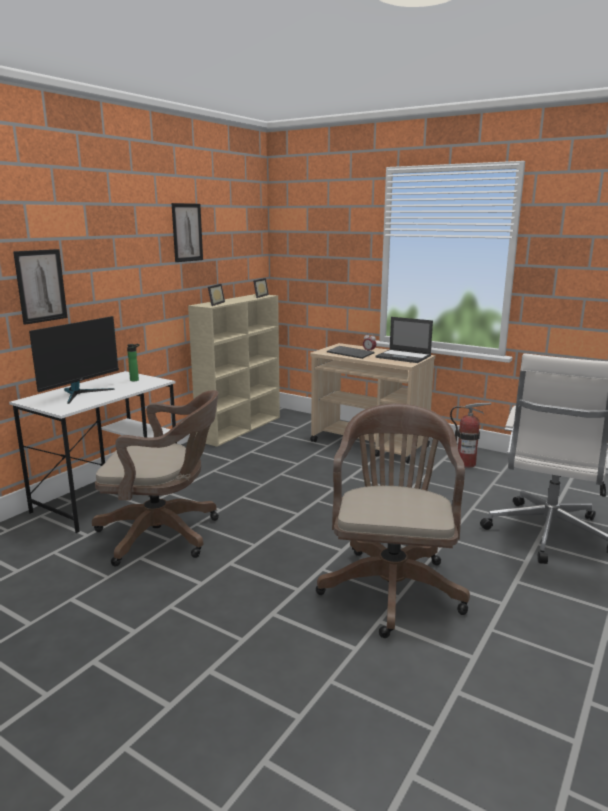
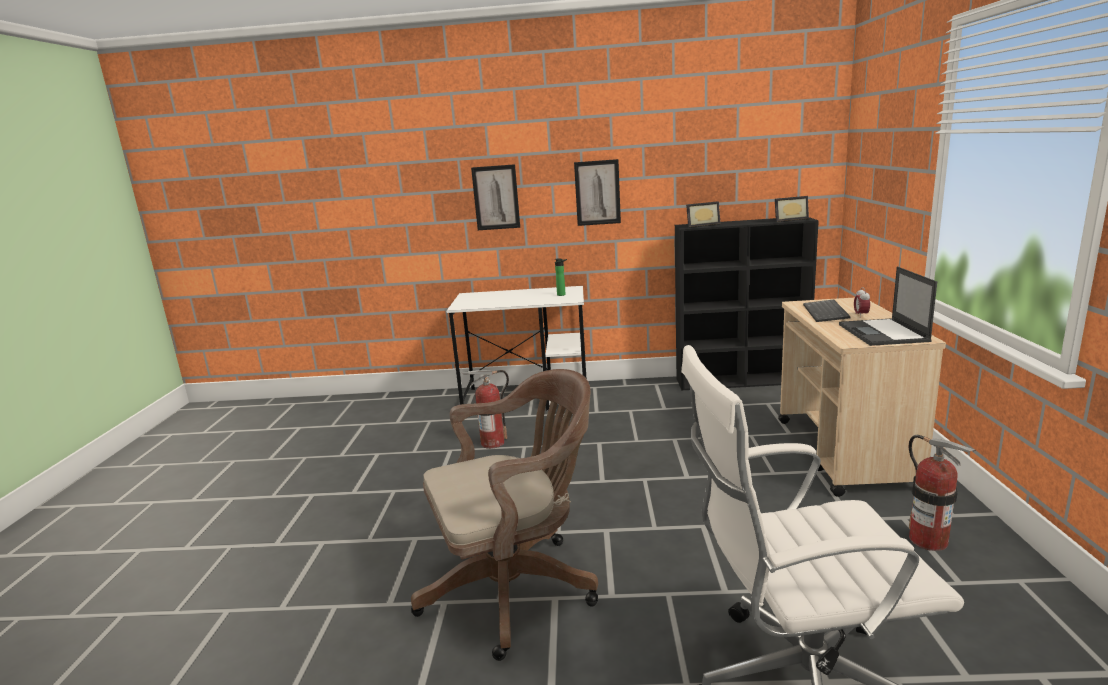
camera: 60 degrees right, 0 degrees up
(80, 393) = (503, 297): monitor -> none
(164, 535) = (492, 443): brown office chair -> fire extinguisher
(187, 232) = (685, 140): picture -> picture (597, 192)
(240, 428) = (742, 380): beige bookcase -> black bookcase

